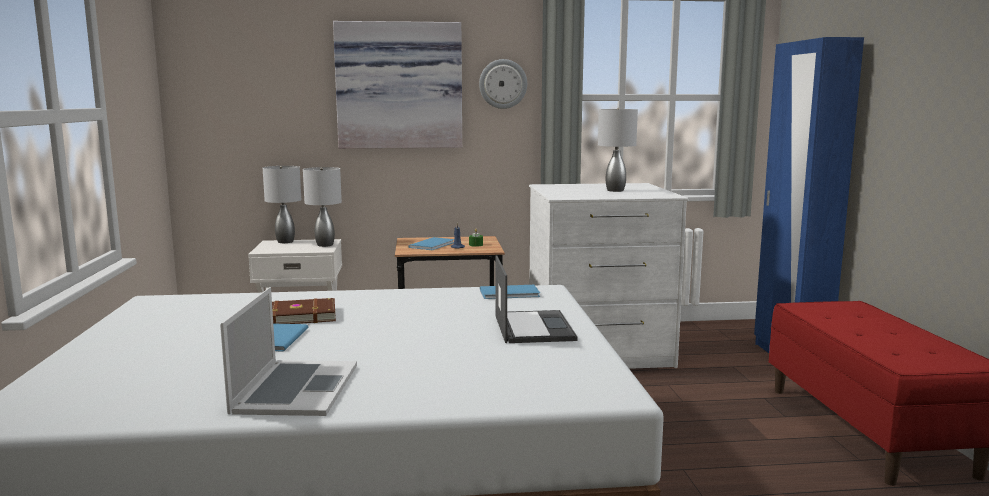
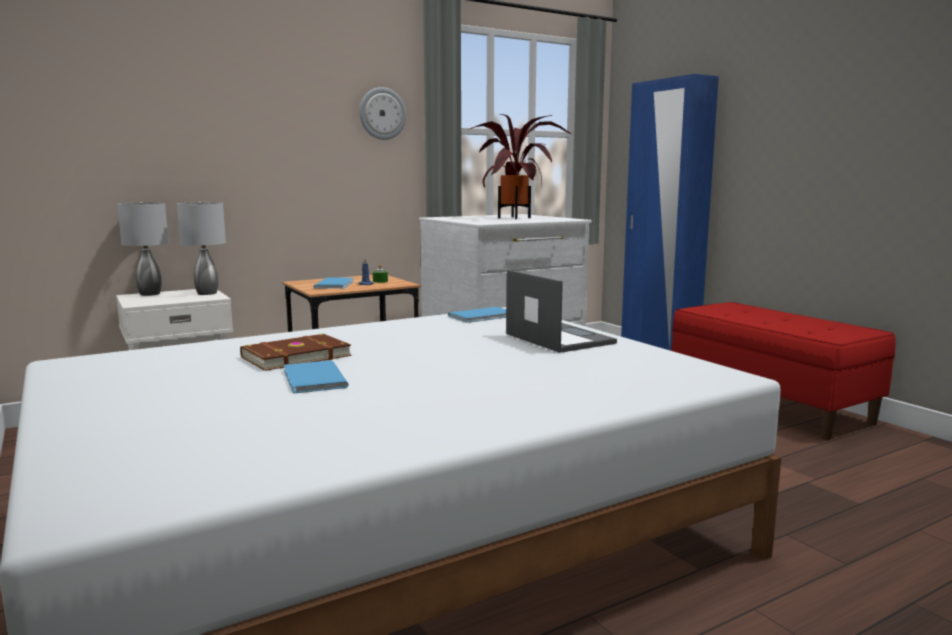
camera: 25 degrees left, 0 degrees up
(295, 388) = (429, 416): laptop -> none
(399, 86) = (274, 111): picture -> none
(615, 190) = (515, 218): grey table lamp -> potted plant

